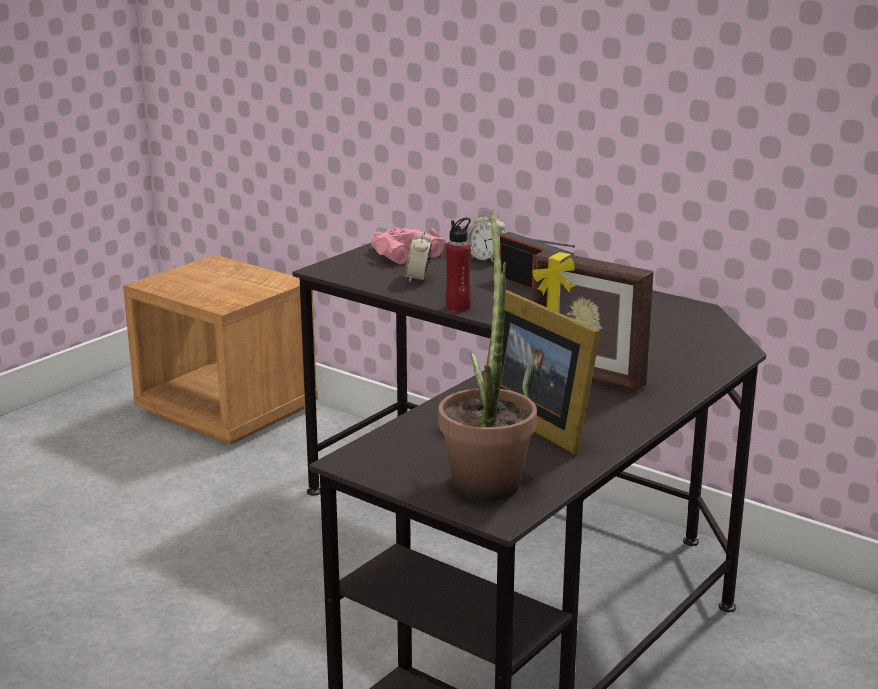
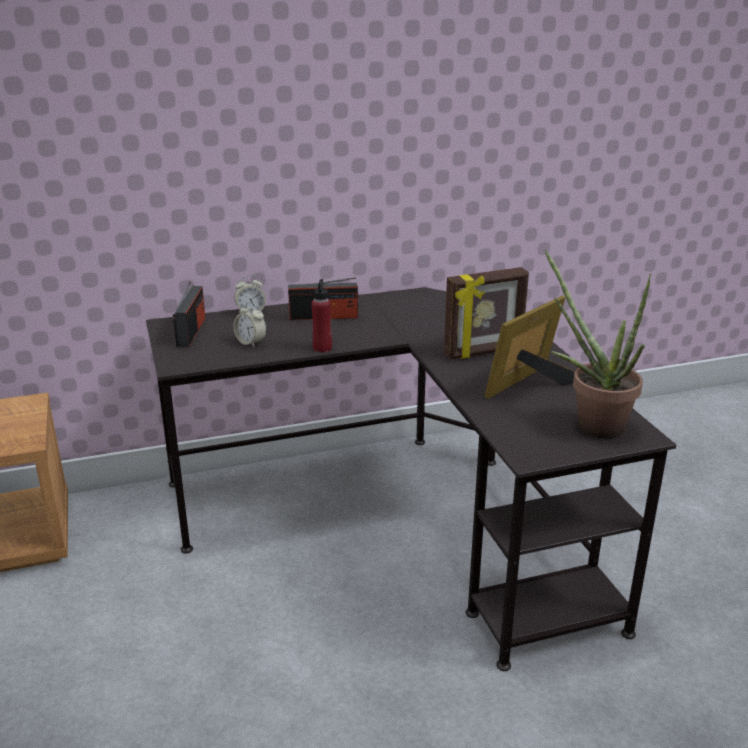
camera: 55 degrees left, 5 degrees up
(403, 252) = (191, 331): pink binoculars -> radio
(538, 420) = (528, 384): picture frame -> picture frame turned 135 degrees clockwise

